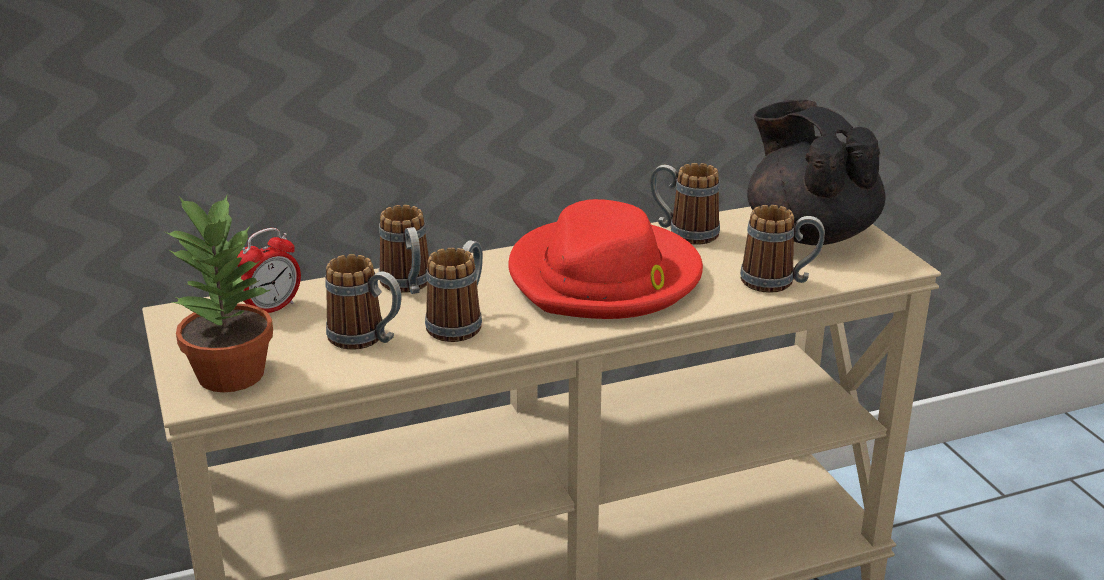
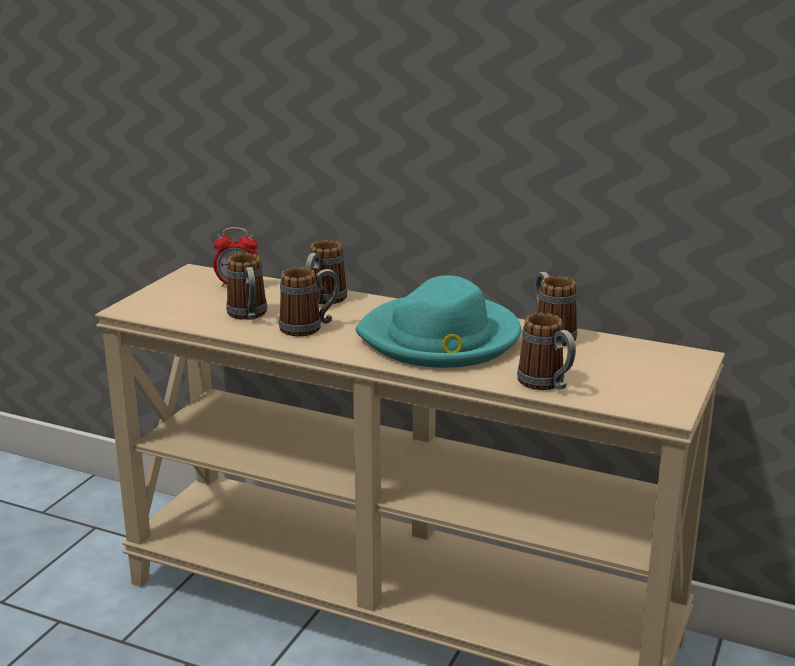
camera: 45 degrees right, 5 degrees down
(231, 373) = (161, 305): potted plant -> none
(605, 277) = (440, 338): red hat -> turquoise hat
(809, 233) = (642, 368): black teapot -> none

